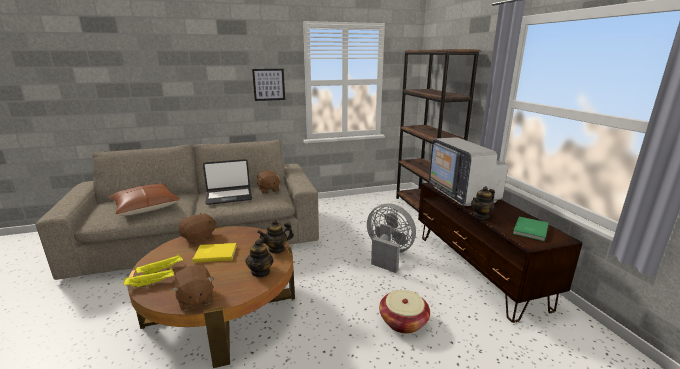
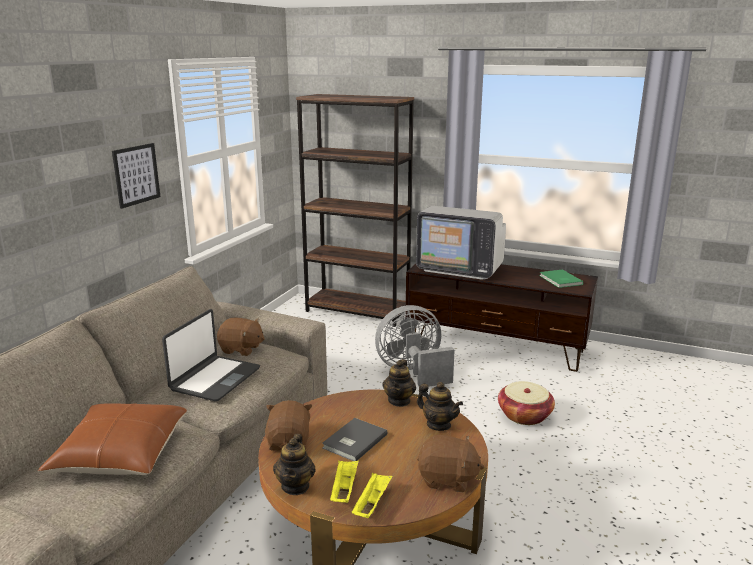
camera: 50 degrees left, 0 degrees up
(215, 253) = (353, 441): yellow book -> grey book
(481, 215) = (514, 282): teapot -> teapot (295, 486)

